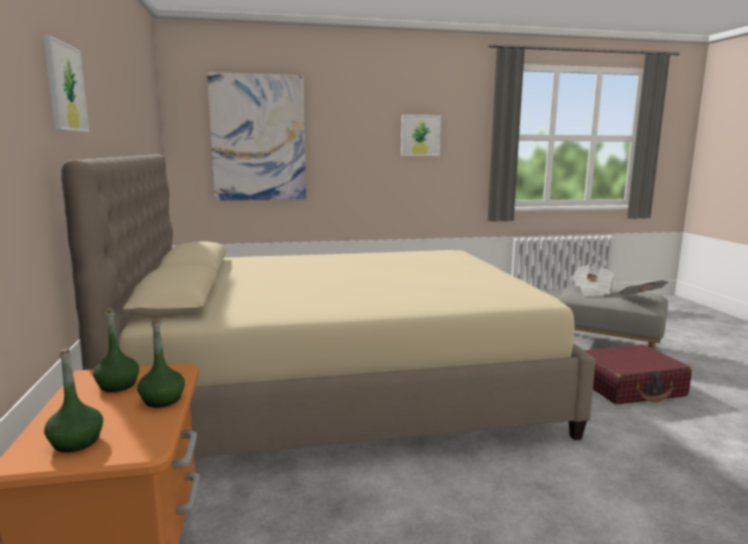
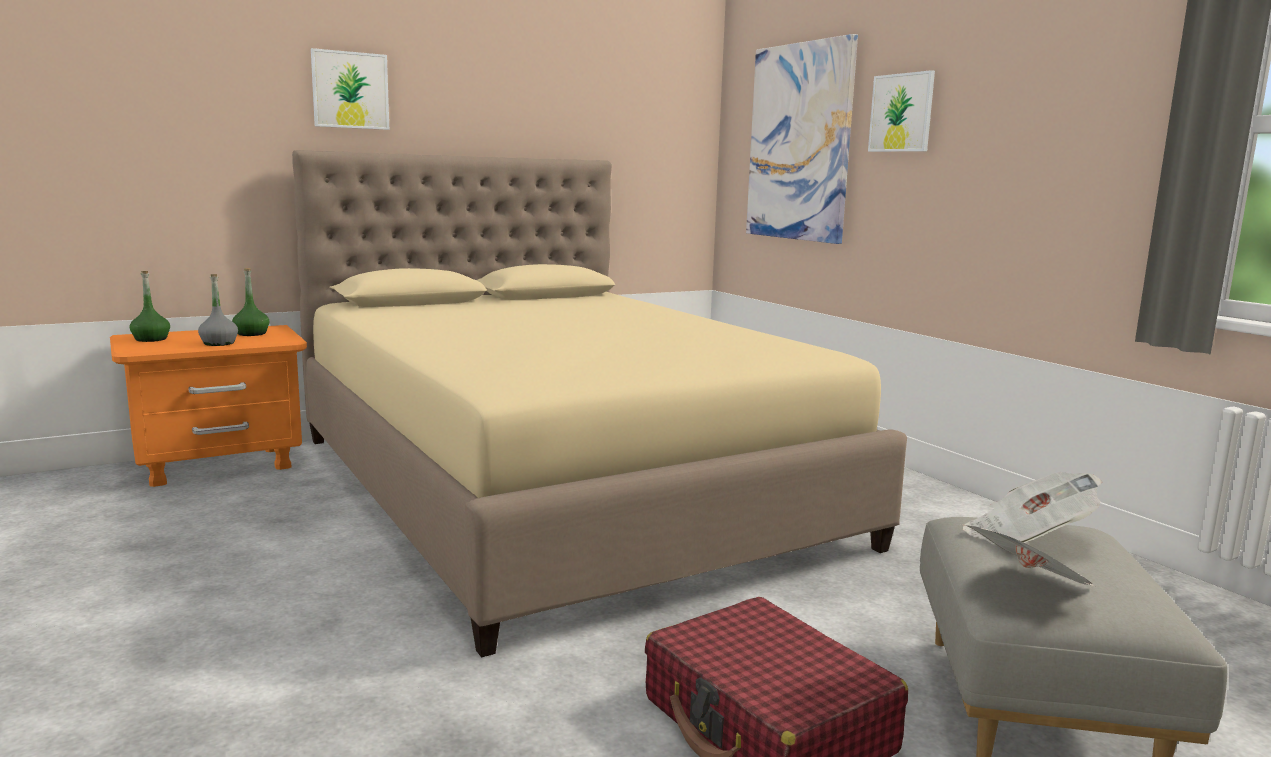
camera: 70 degrees right, 0 degrees up
(162, 400) = (219, 343): green bottle -> grey bottle
(420, 135) = (1028, 128): picture -> picture (901, 113)

